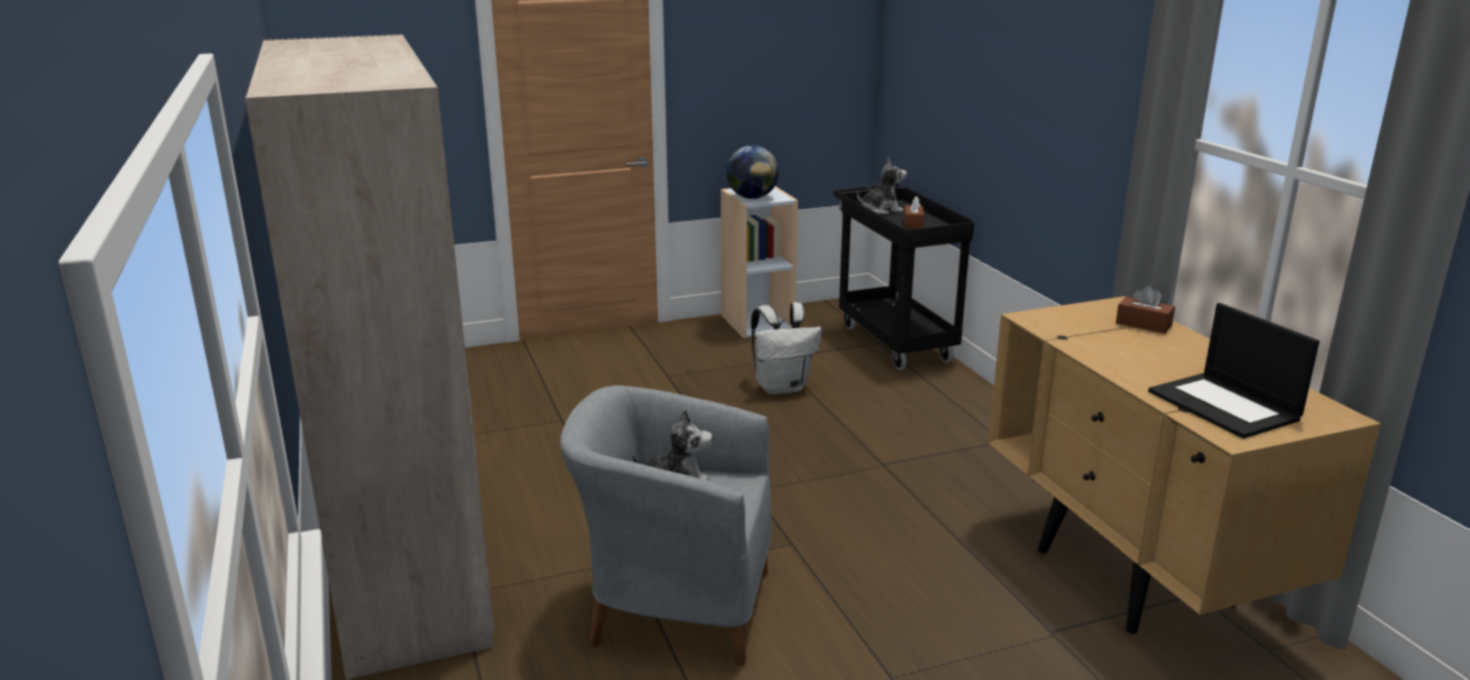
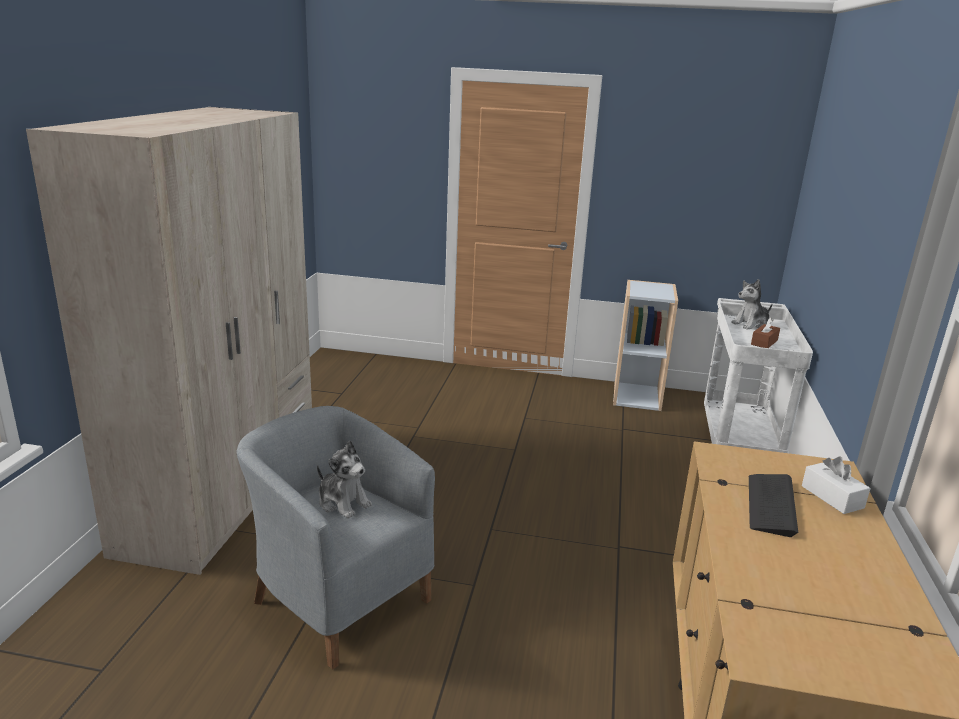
camera: 30 degrees right, 0 degrees up
(752, 198) = (642, 291): globe -> none
(782, 387) = (602, 453): white backpack -> none
(881, 210) = (751, 324): plush toy -> plush toy turned 135 degrees clockwise
(892, 342) = (736, 444): black cart -> white cart
(1114, 342) = (771, 504): none -> keyboard
(1143, 324) = (832, 497): brown tissue box -> white tissue box
(1225, 406) = (802, 619): laptop -> none

